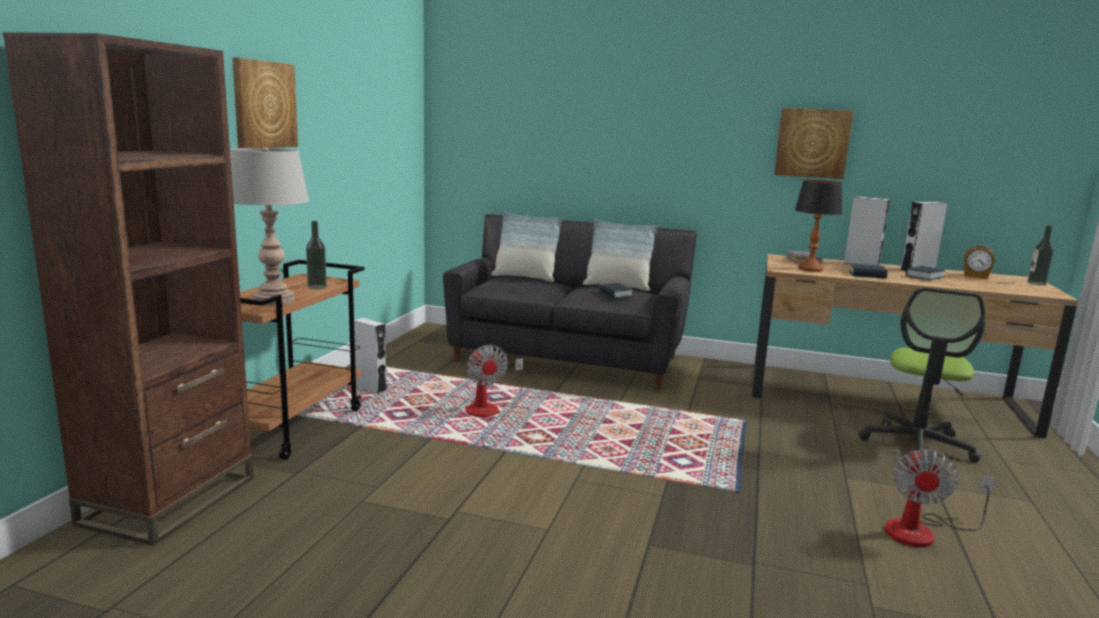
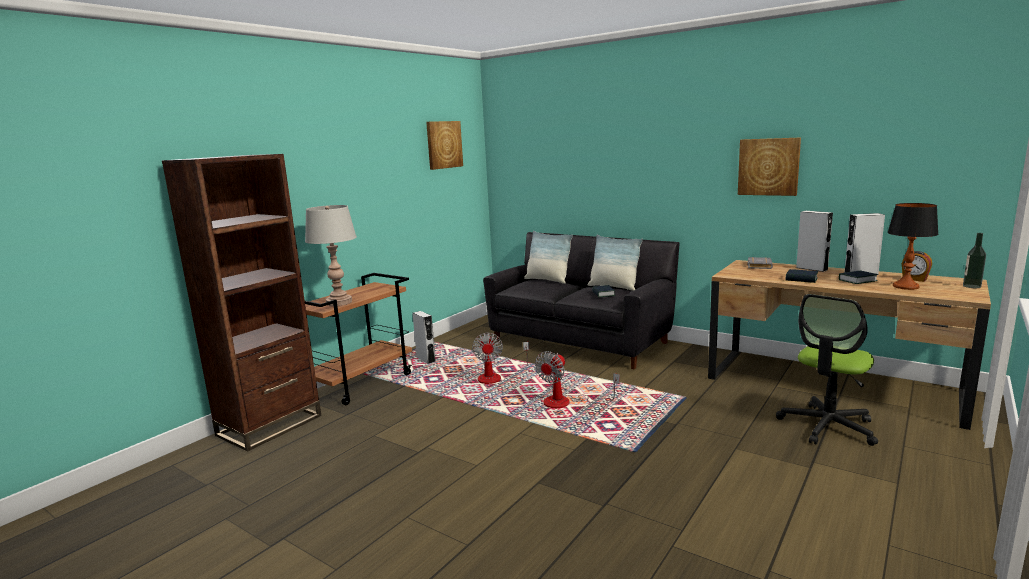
camera: 20 degrees right, 0 degrees up
(264, 104) = (342, 174): picture -> picture (443, 144)
(317, 287) = (374, 292): bottle -> none
(810, 269) = (754, 274): table lamp -> table lamp (905, 287)
(922, 531) = (766, 497): fan -> fan (566, 402)

